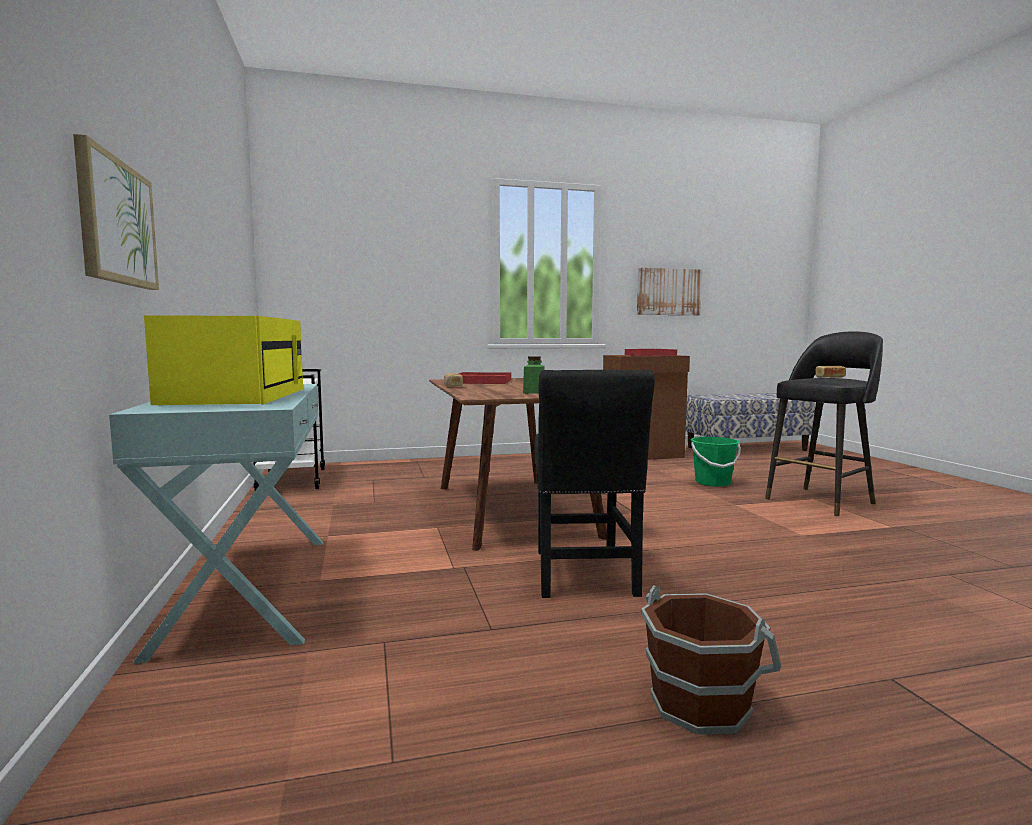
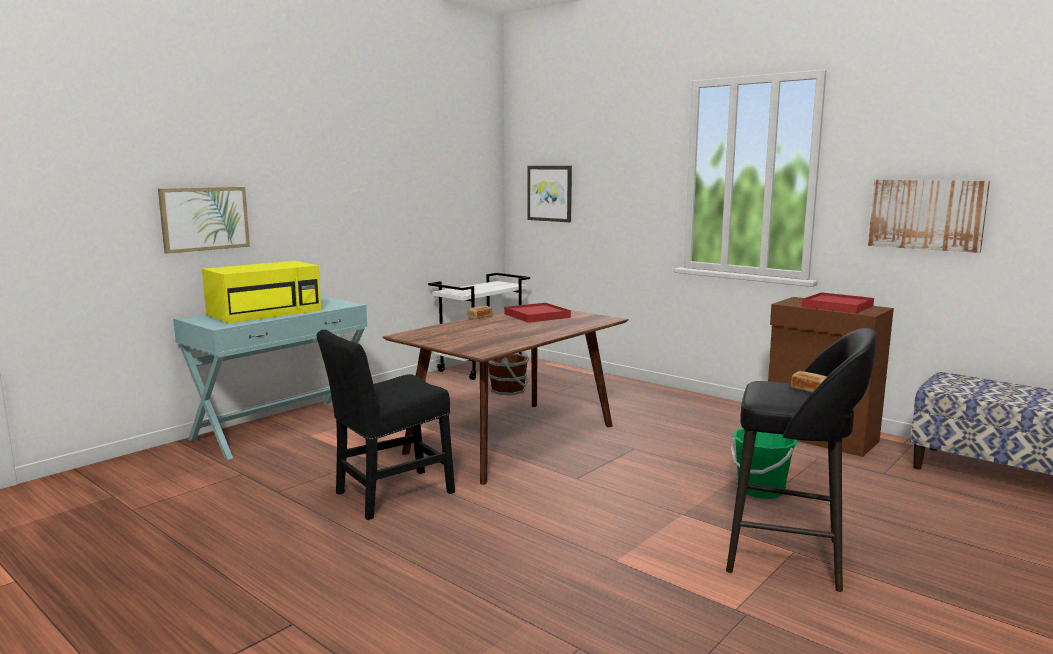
camera: 55 degrees right, 5 degrees up
(330, 277) = (550, 193): none -> picture
(534, 392) = (466, 338): green jar -> none
(700, 703) = (219, 564): brown bucket -> brown bucket (509, 390)

